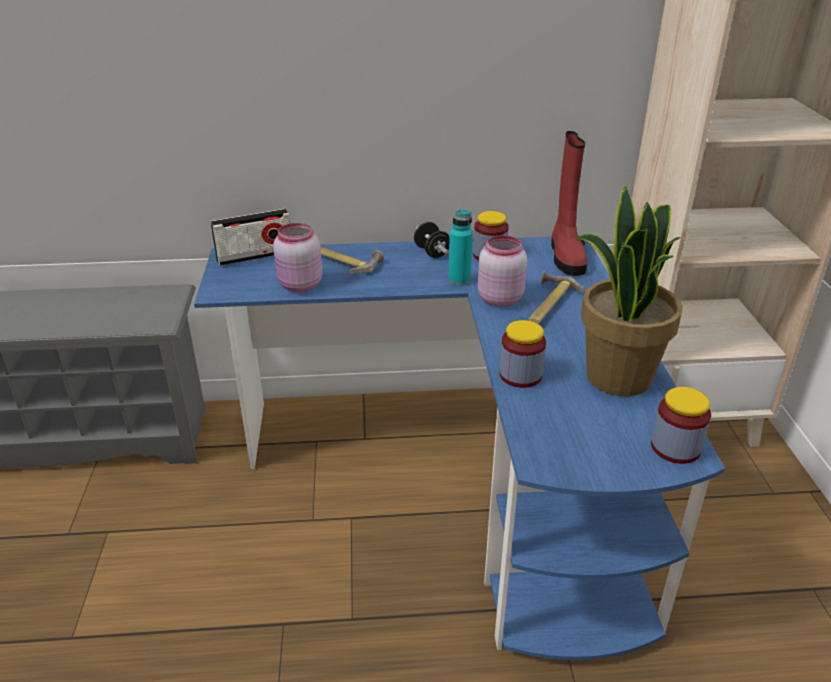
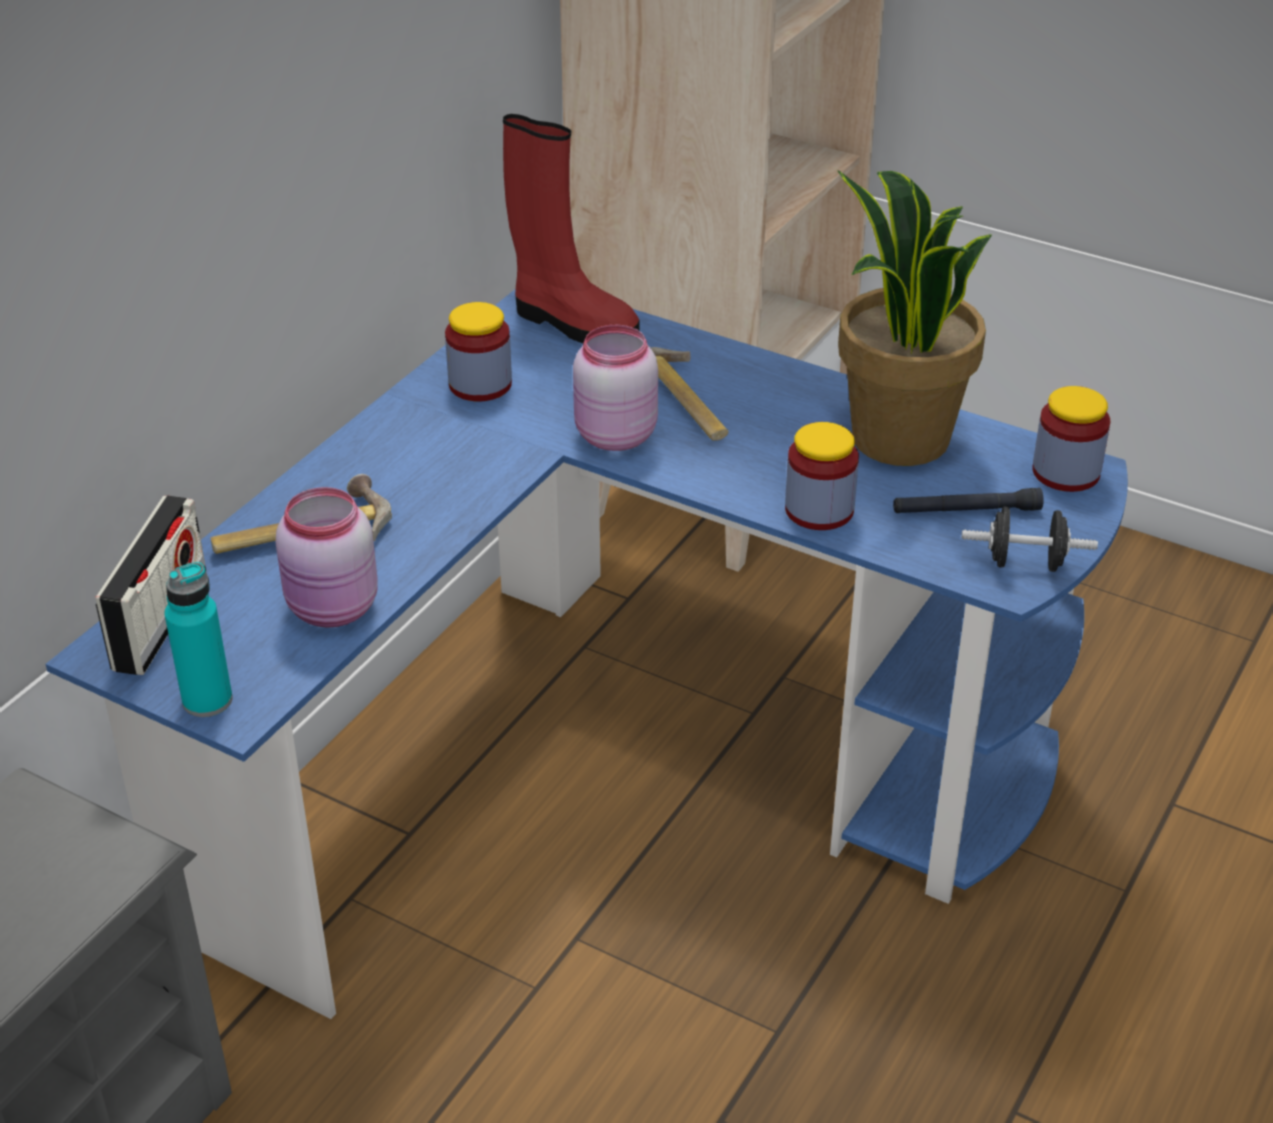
camera: 55 degrees left, 5 degrees up
(432, 252) = (399, 431): black dumbbell -> black dumbbell (1025, 563)
(459, 280) = (518, 445): turquoise bottle -> turquoise bottle (207, 700)
(586, 423) = (966, 511): none -> black flashlight

